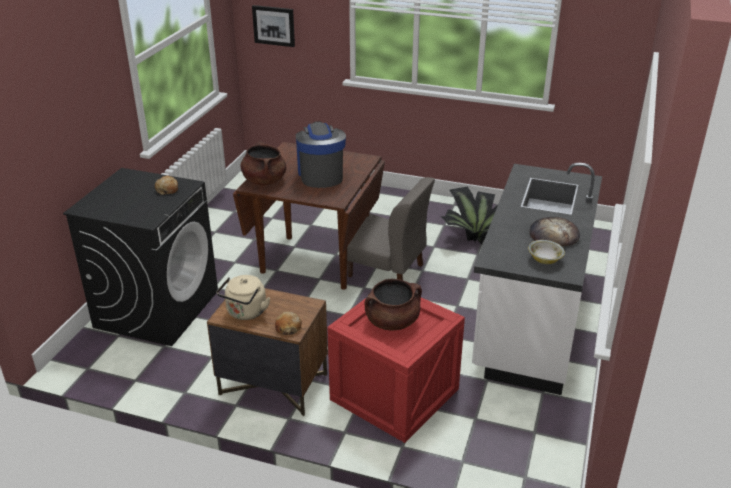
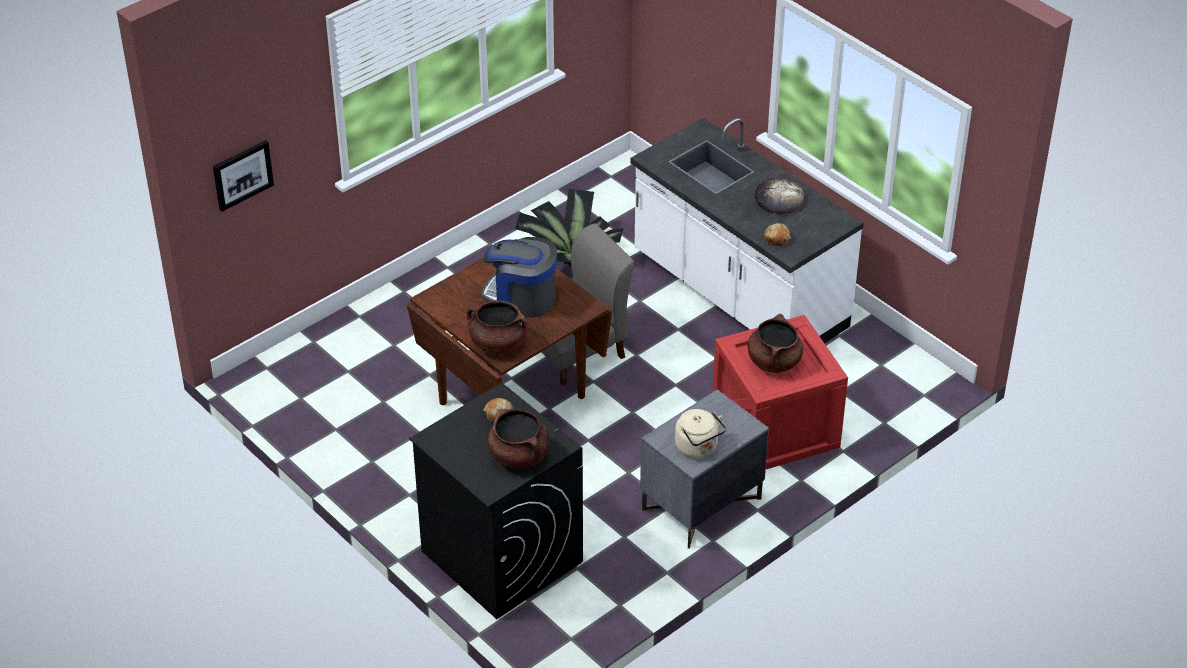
camera: 60 degrees left, 10 degrees up
(126, 209) = (519, 456): none -> brown cooking pot
(272, 384) = (701, 505): brown nightstand -> grey nightstand
(288, 327) = (742, 427): bread -> bread (777, 238)
(544, 259) = (812, 223): bowl -> none

